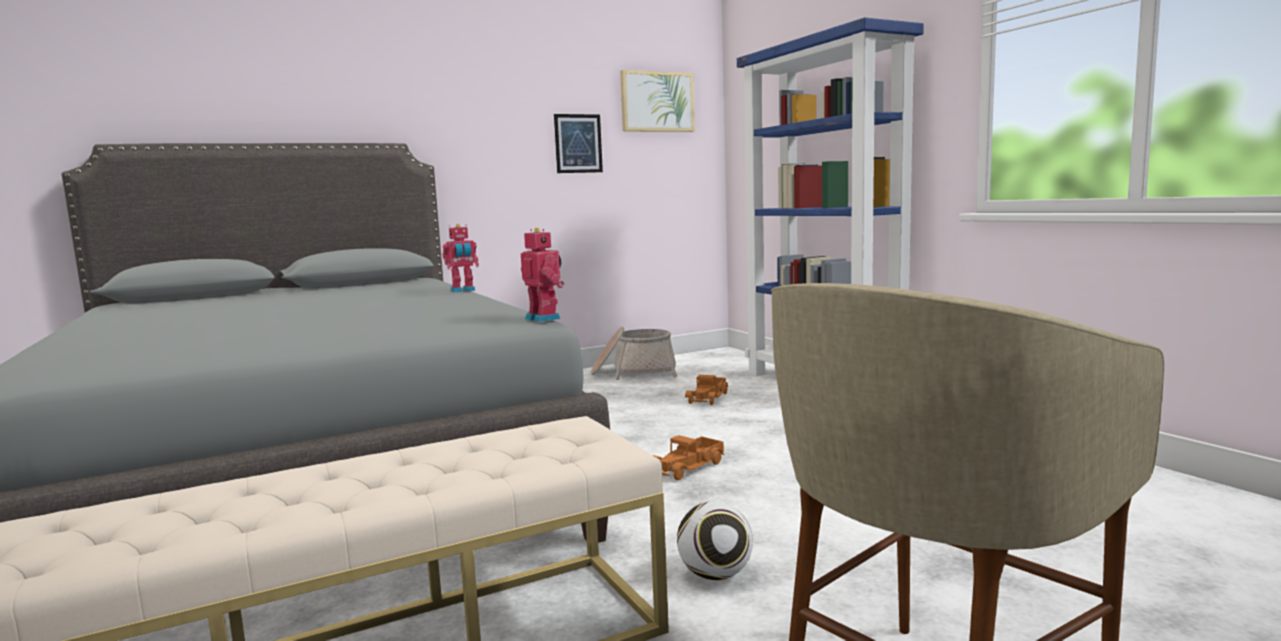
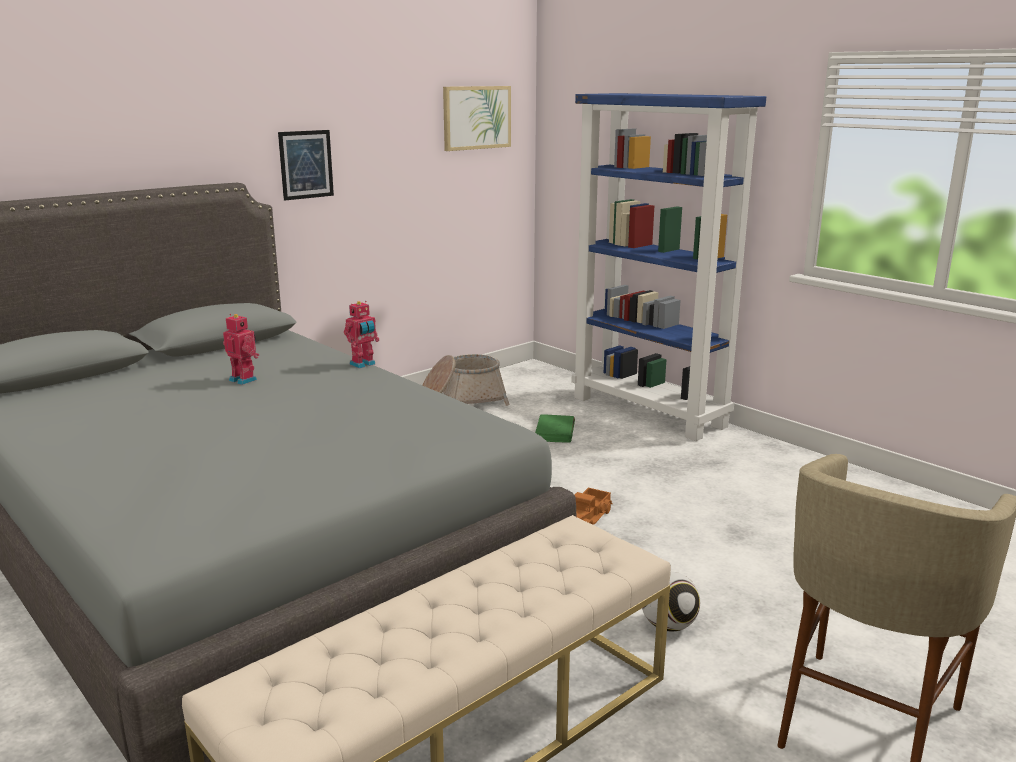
camera: 15 degrees left, 10 degrees up
(544, 318) = (514, 426): toy robot -> toy robot (244, 379)
(578, 143) = (403, 167): picture -> picture (306, 164)
(708, 398) = (555, 432): toy truck -> green book

